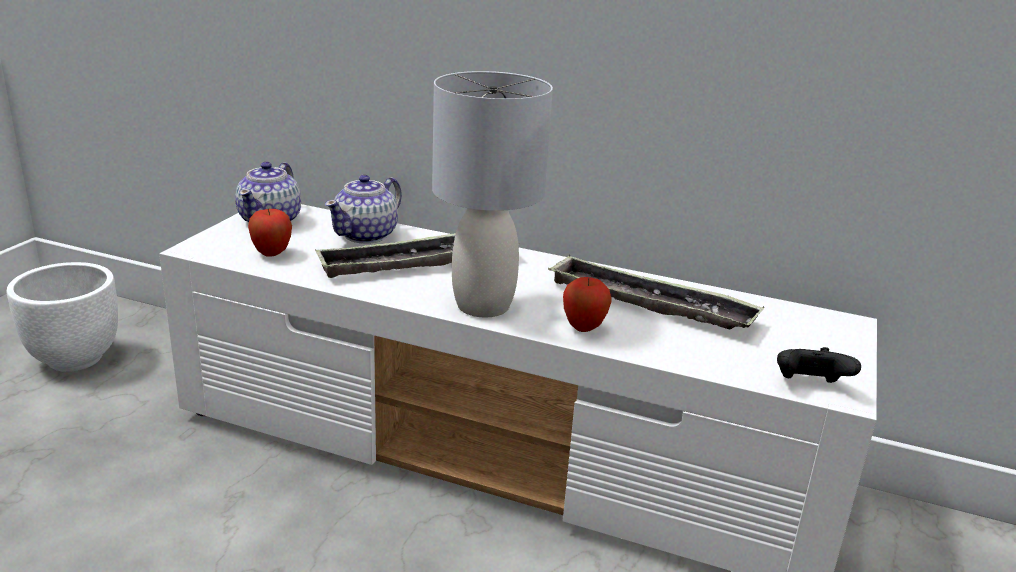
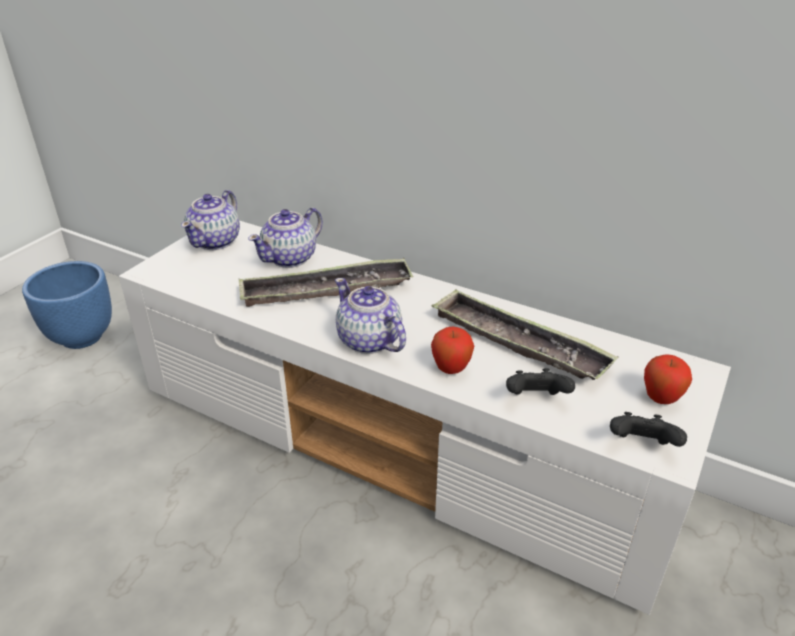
camera: 10 degrees right, 10 degrees up
(74, 360) = (81, 338): white planter -> blue planter
(271, 254) = (207, 278): apple -> apple (661, 399)
(483, 306) = (369, 341): grey table lamp -> teapot
(684, 351) = (535, 399): none -> black game controller

